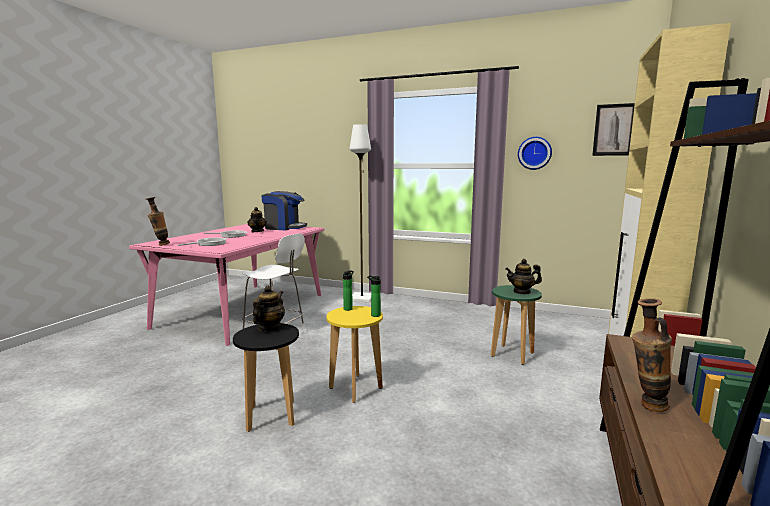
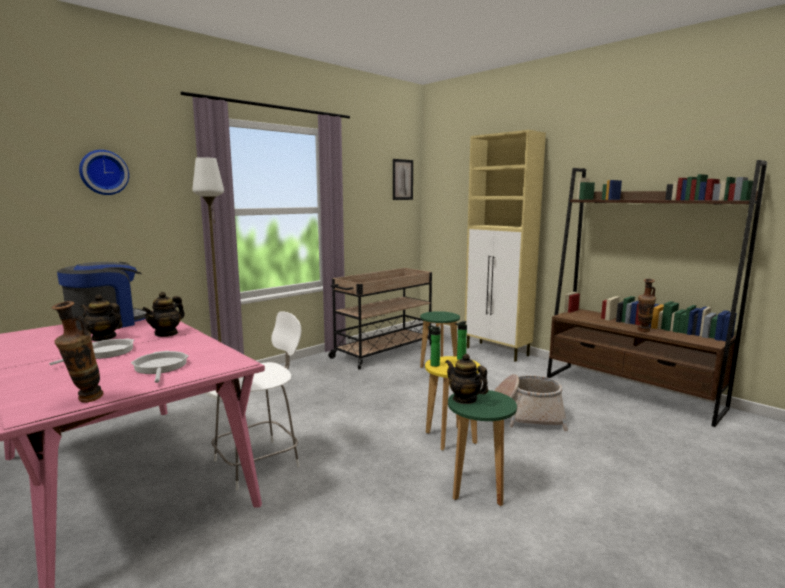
camera: 65 degrees left, 0 degrees up
(271, 416) = (478, 489): black stool -> green stool
(444, 423) = (524, 416): none -> basket
(514, 322) = (383, 352): none -> beige cart
(522, 292) = (442, 315): teapot -> teapot (166, 333)
(534, 153) = (358, 197): wall clock -> wall clock (103, 172)

